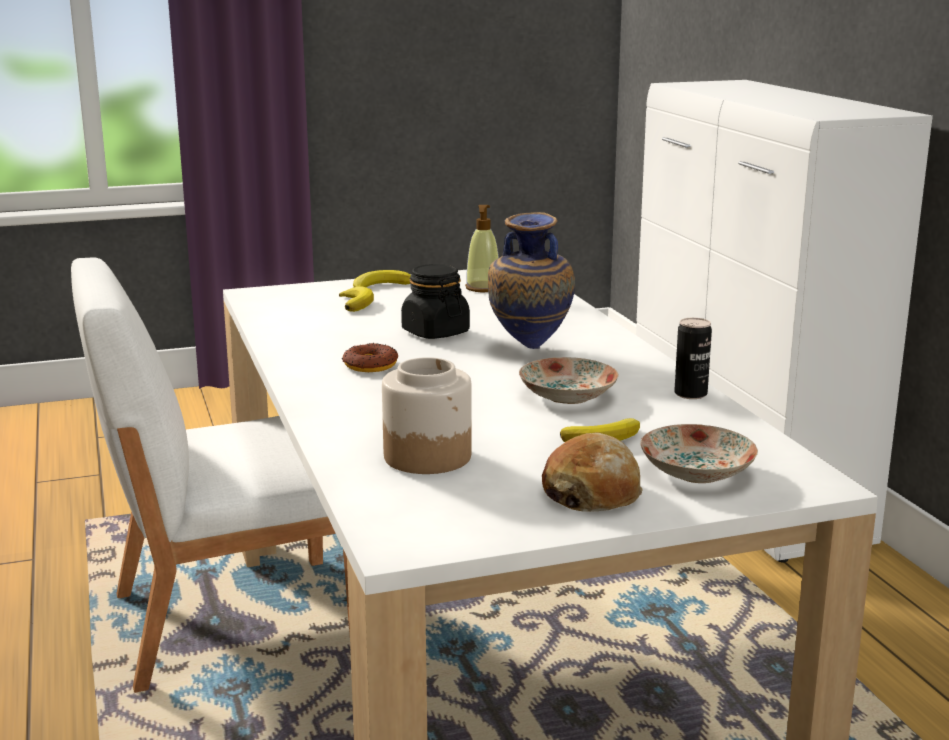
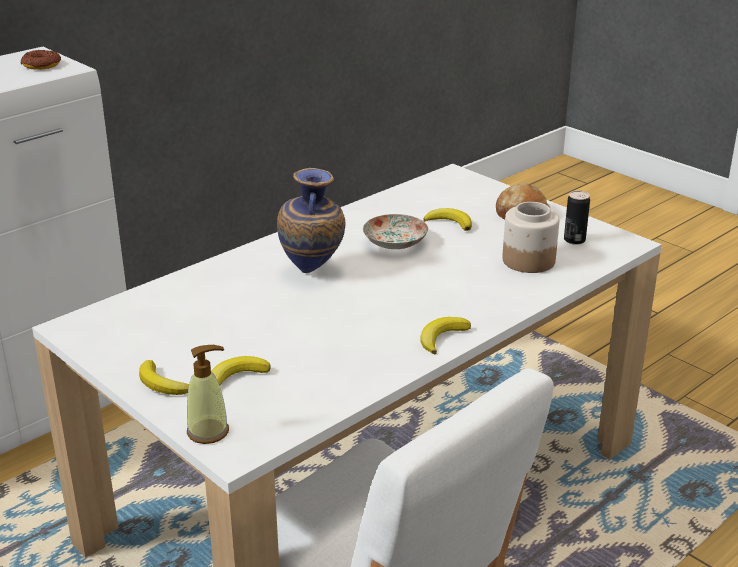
camera: 115 degrees left, 10 degrees up
(308, 375) = (442, 337): none -> banana
(370, 365) = (398, 320): donut -> donut (41, 65)
(435, 332) = (298, 316): black jar -> none
(483, 288) = (143, 328): soap dispenser -> soap dispenser (208, 432)
(690, 394) = (357, 212): can -> can (574, 240)
(695, 472) = (470, 197): plate -> none

